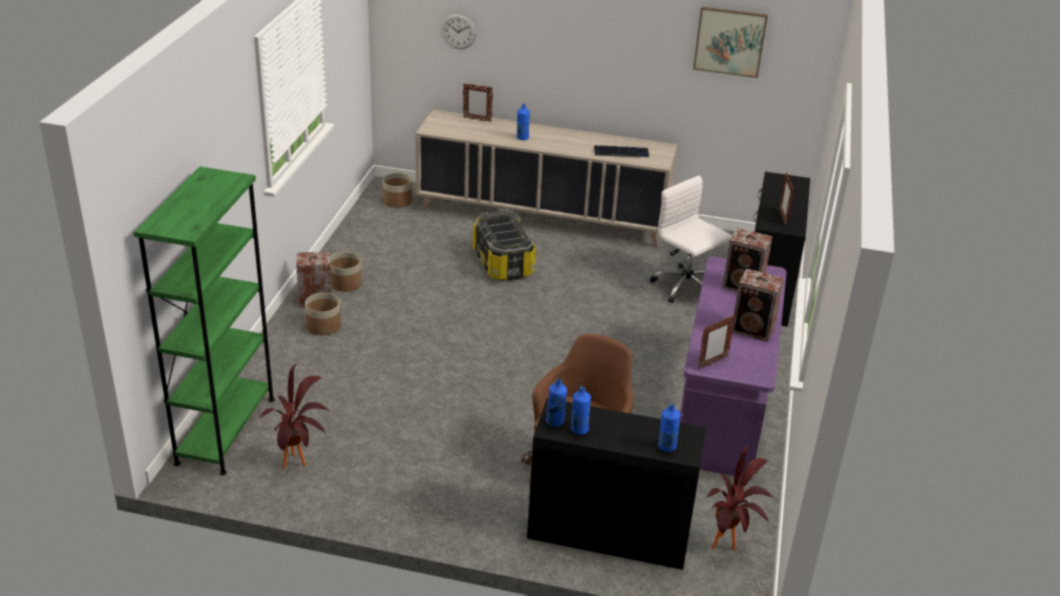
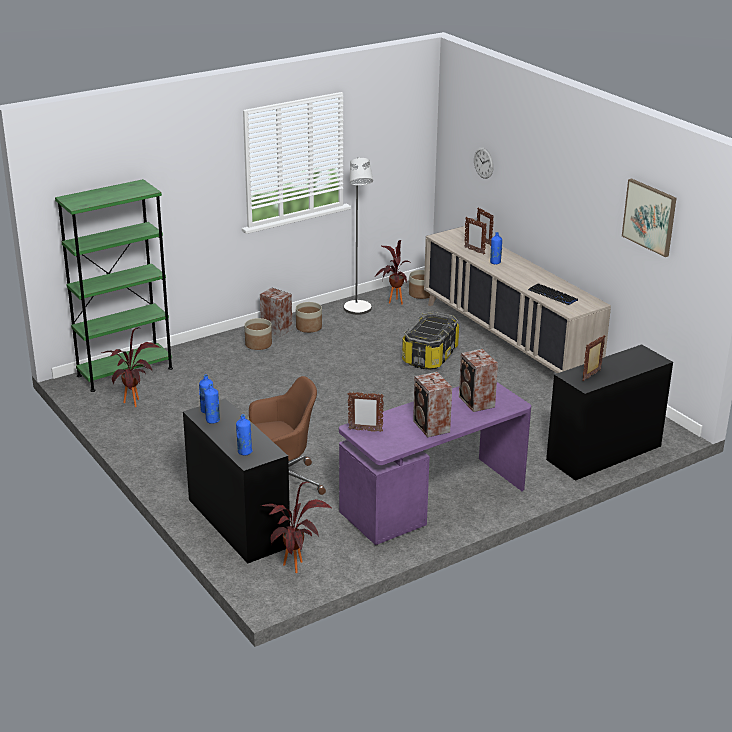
camera: 45 degrees right, 5 degrees down
(366, 244) = (358, 311): none -> grey floor lamp
(385, 222) = (392, 303): none -> potted plant
(485, 132) = (474, 251): none -> picture frame
(687, 286) = (540, 423): white office chair -> none

